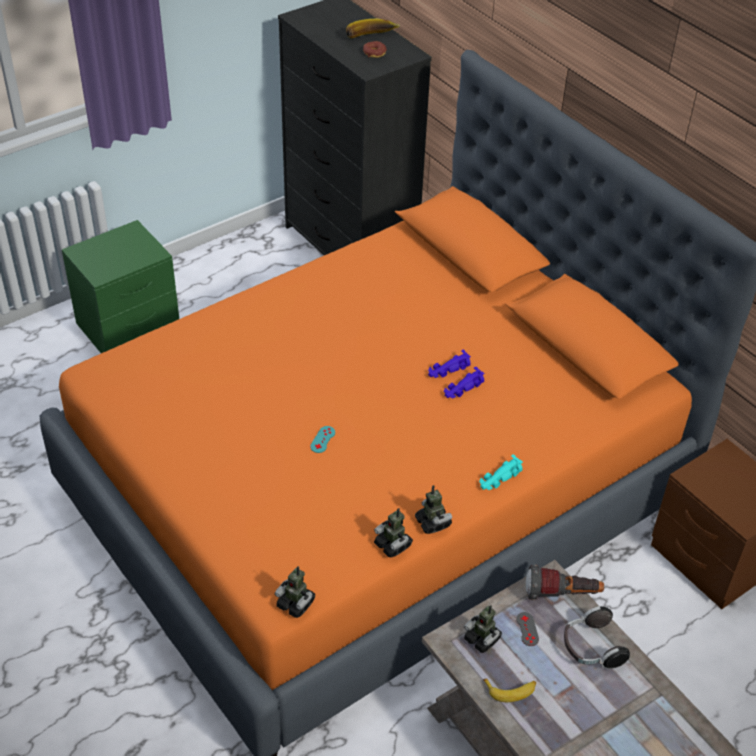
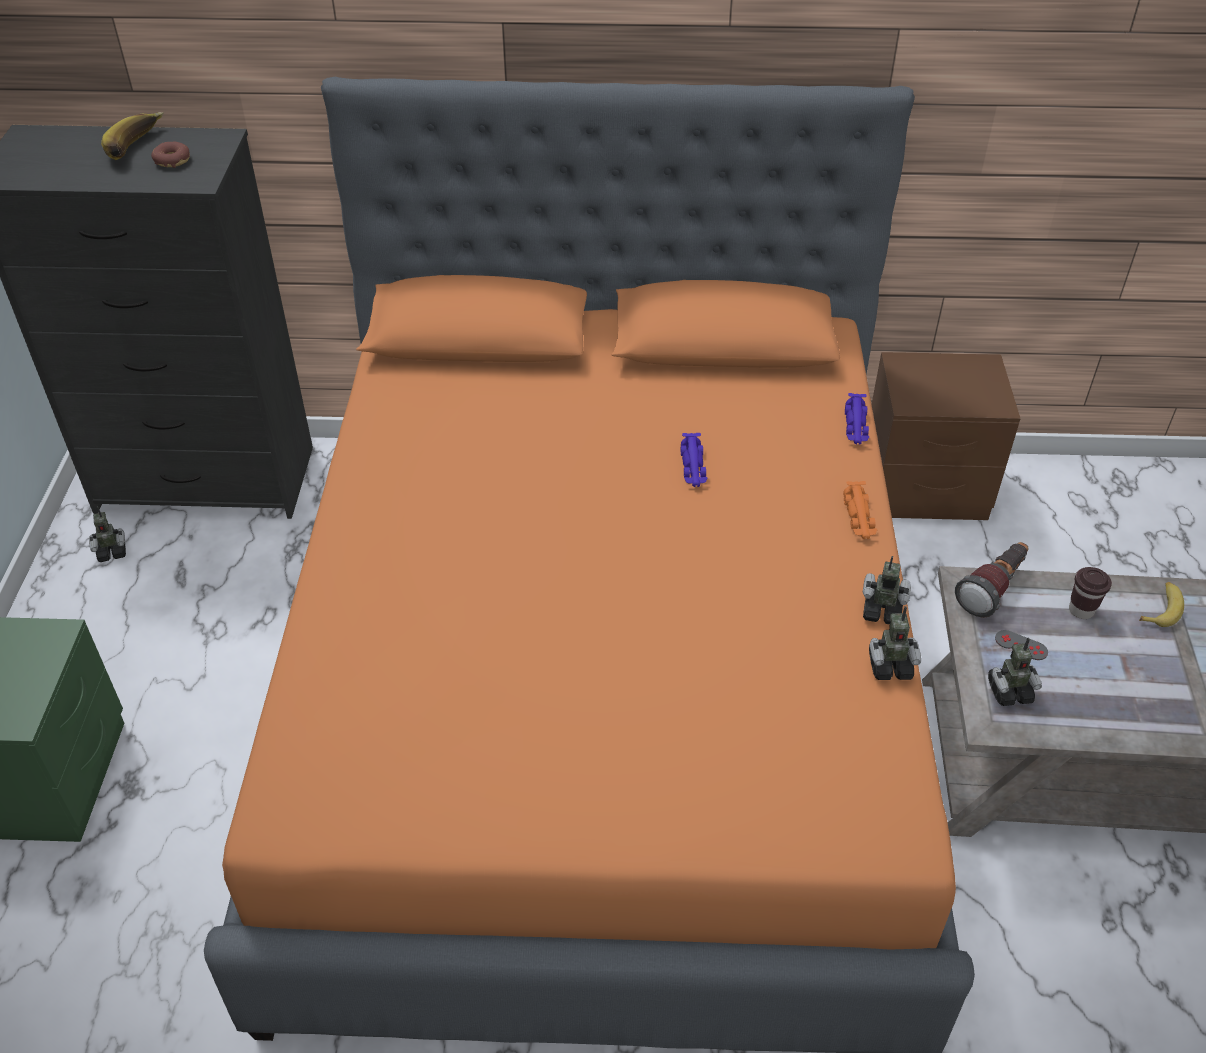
camera: 50 degrees left, 0 degrees up
(296, 604) = (917, 816): toy robot -> toy robot (112, 552)
(322, 439) = (658, 633): turquoise game controller -> none
(447, 370) = (651, 462): purple toy car -> purple toy car (856, 426)
(499, 478) = (859, 518): turquoise toy car -> orange toy car
(511, 690) = (1097, 710): banana -> banana (1161, 608)
(591, 648) = (1081, 610): headphones -> brown cup

